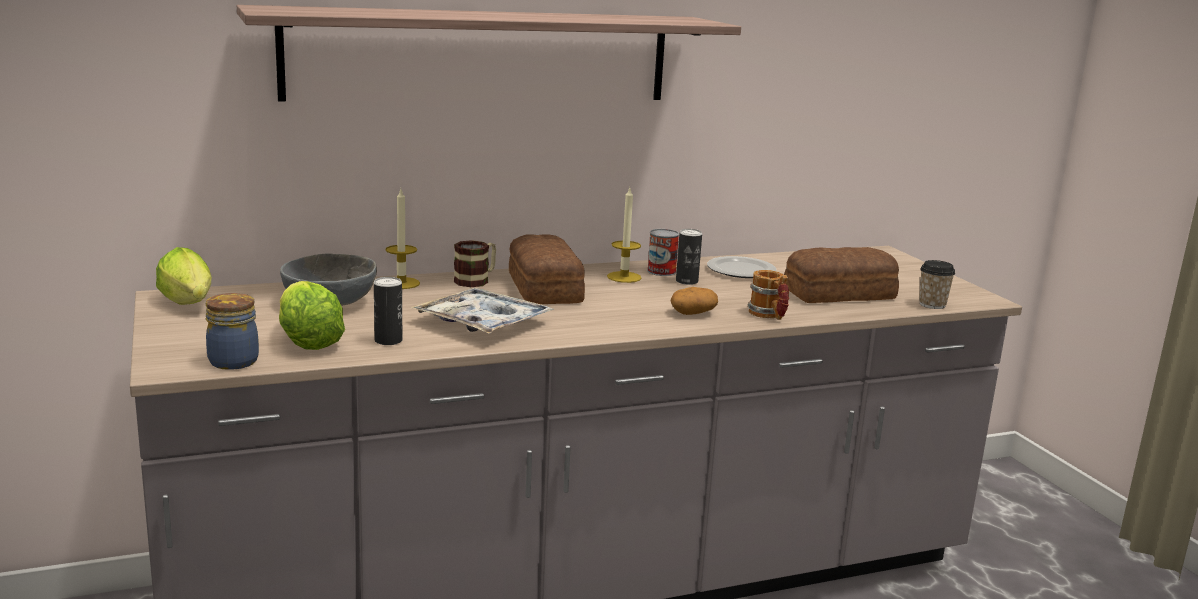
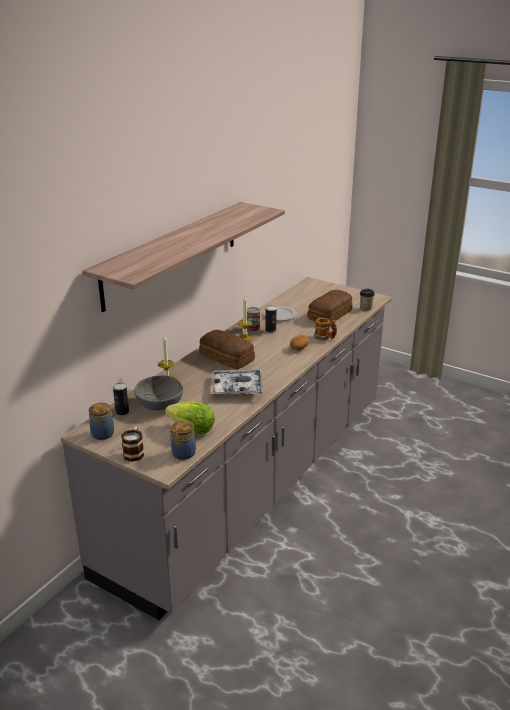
camera: 35 degrees left, 10 degrees up
(189, 305) = (103, 433): lettuce -> jar
(388, 341) = (220, 414): can -> can (122, 412)
(476, 280) = (193, 364): mug -> mug (134, 452)

